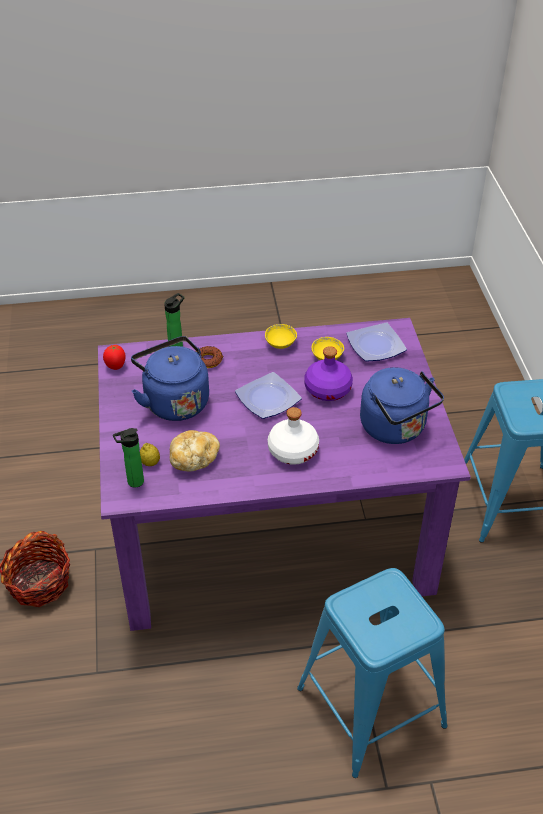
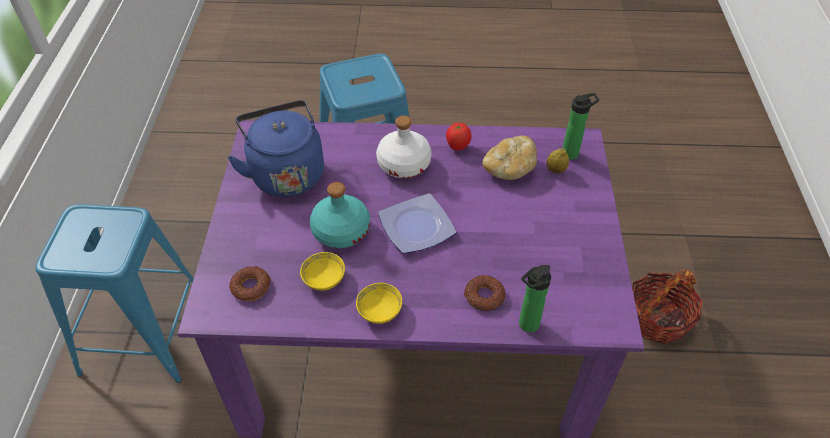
camera: 170 degrees left, 5 degrees up
(116, 366) = (611, 303): tomato -> tomato (457, 147)
(174, 401) = (531, 240): blue kettle -> none
(328, 389) = (340, 230): purple bottle -> turquoise bottle
(377, 346) = (251, 287): plate -> donut

